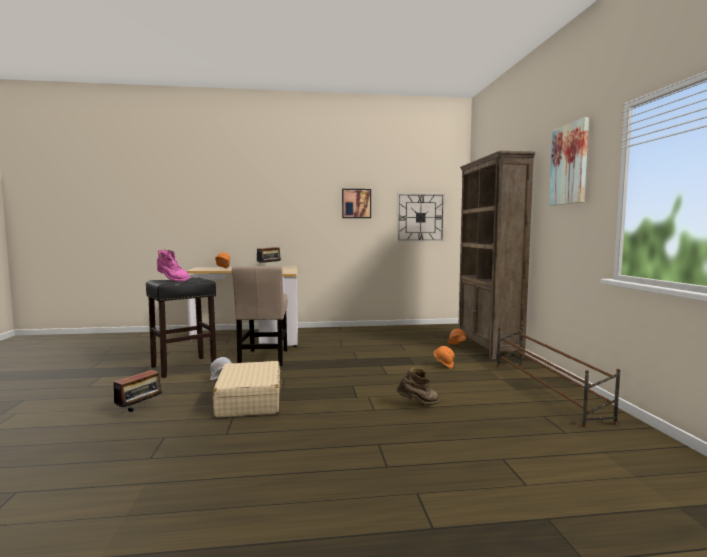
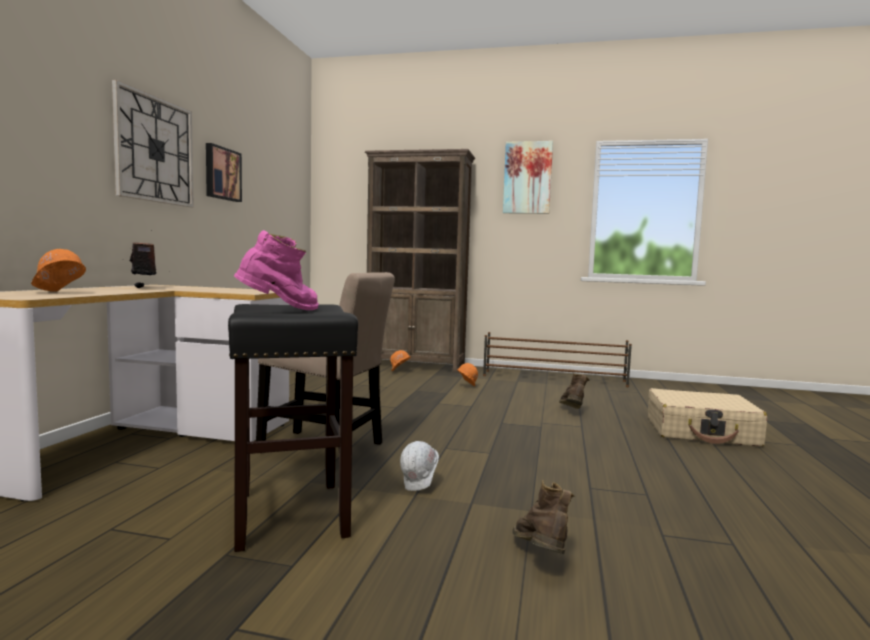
camera: 70 degrees left, 0 degrees up
(140, 410) = (540, 557): radio -> brown boot
(249, 400) = (529, 474): beige suitcase -> beige suitcase (701, 432)
(420, 217) = (279, 209): wall clock -> wall clock (154, 150)

